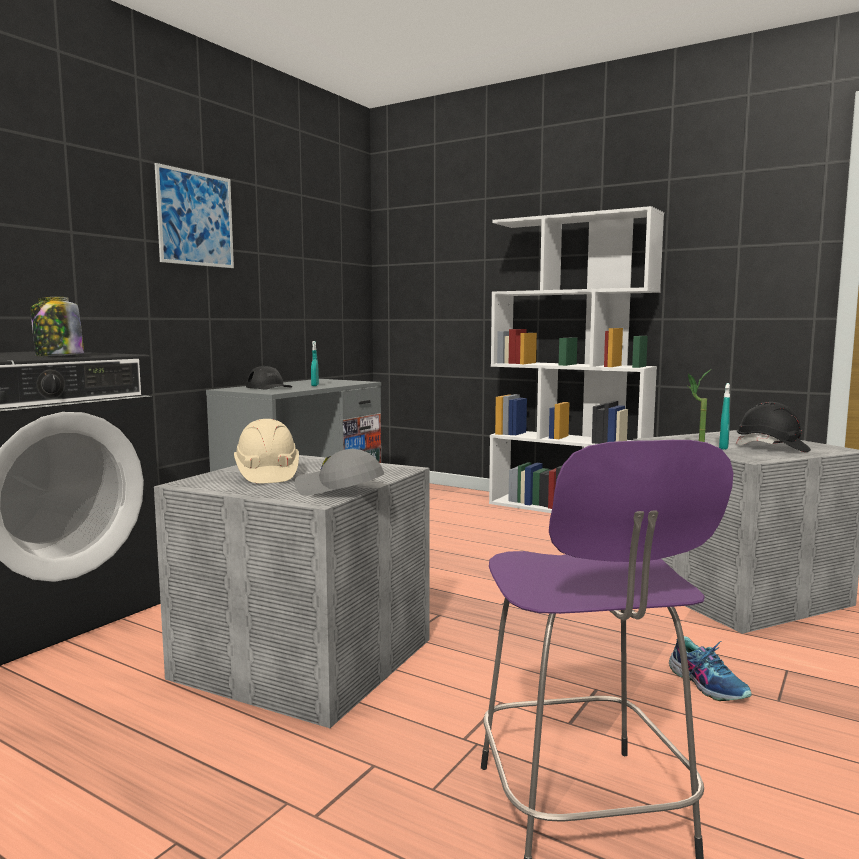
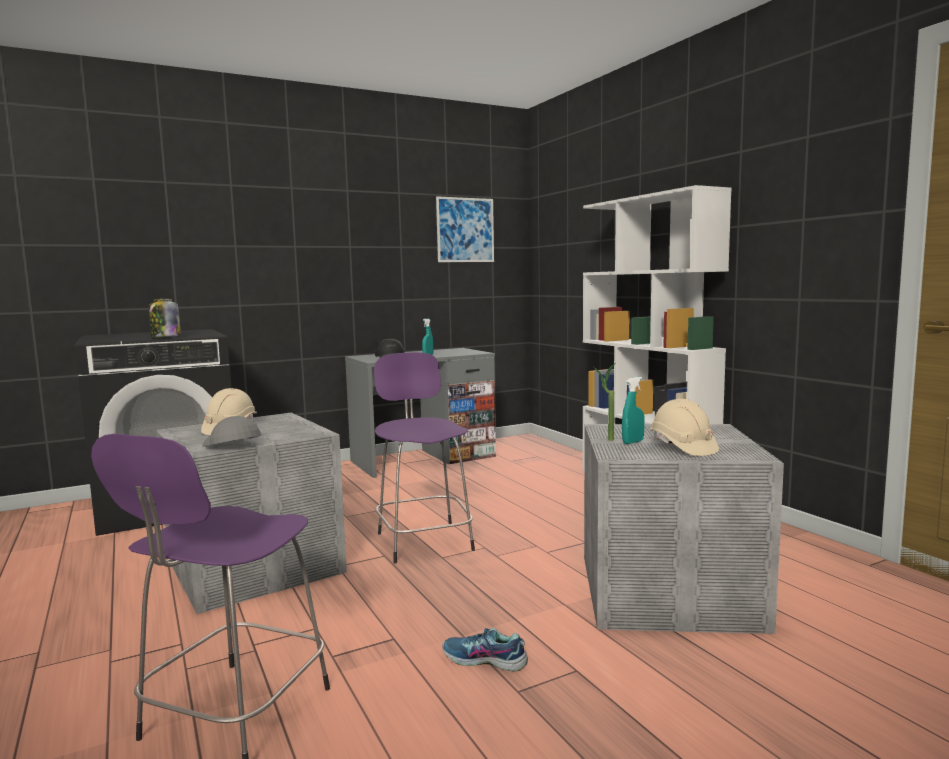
camera: 30 degrees right, 0 degrees up
(195, 219) = (338, 226): picture -> picture (465, 230)
(453, 592) = (423, 540): none -> purple stool
(708, 684) = (484, 660): shoe -> shoe turned 105 degrees clockwise
(772, 448) = (682, 447): black hard hat -> beige hard hat

